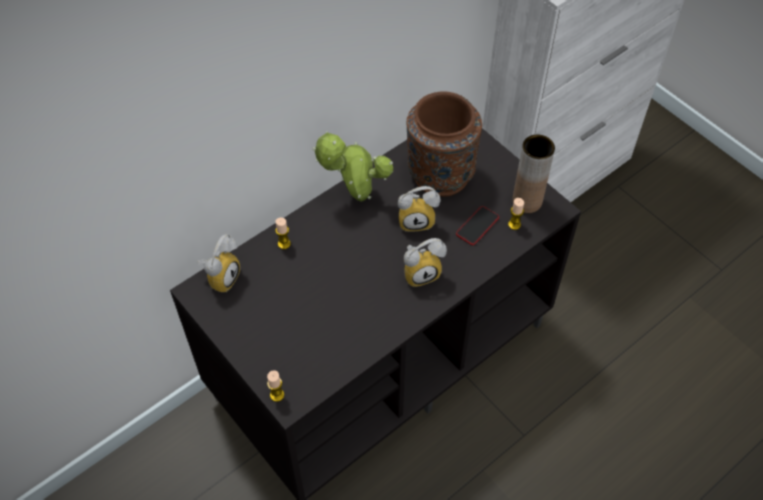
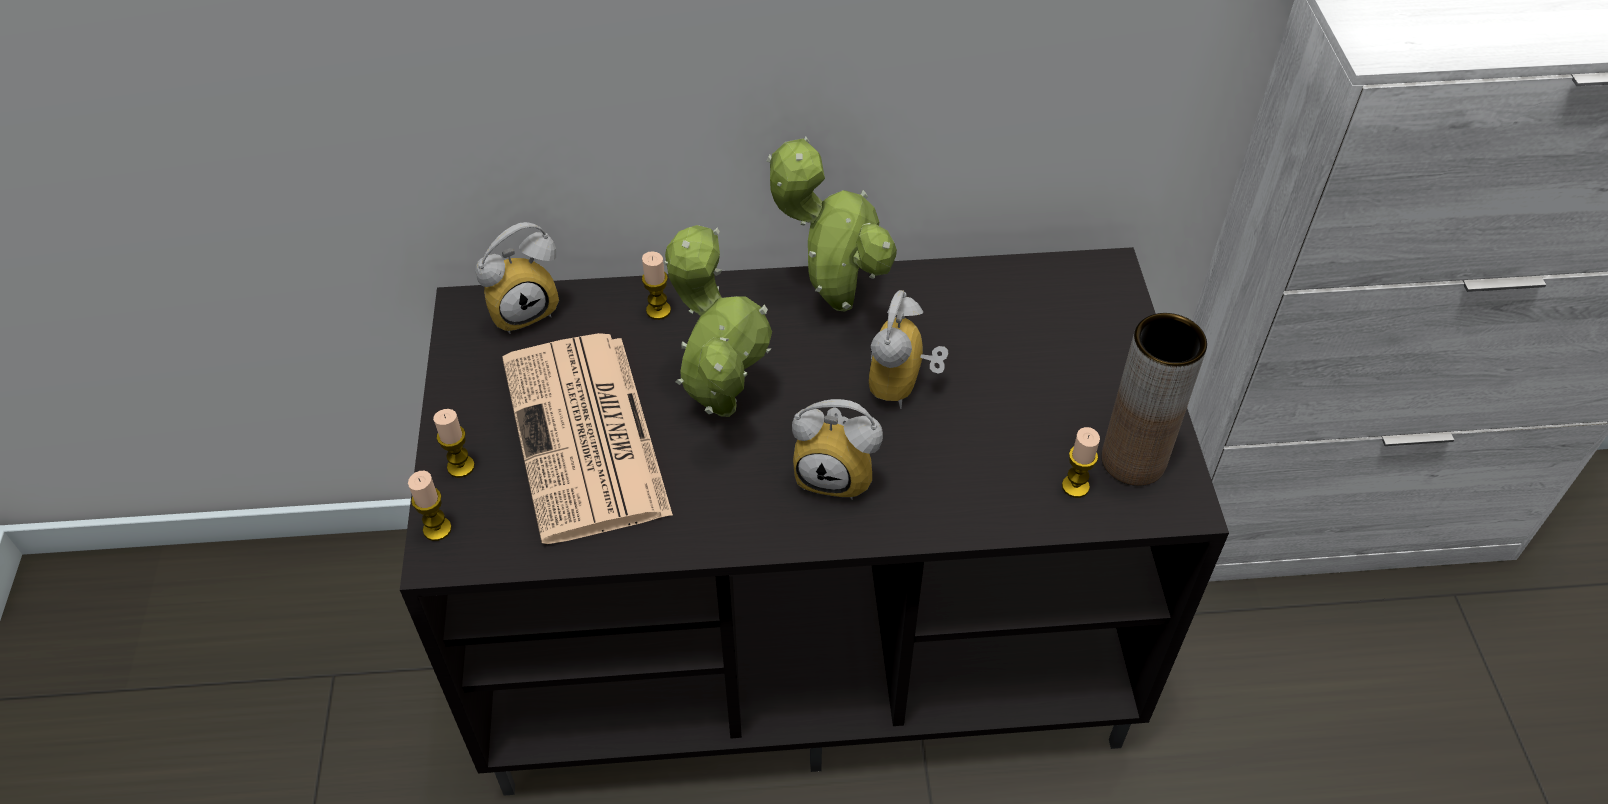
camera: 35 degrees right, 5 degrees down
(261, 363) = (461, 466): none -> candle
(305, 318) = (587, 439): none -> newspaper
(347, 269) = (720, 401): none -> potted plant
(417, 220) = (904, 387): alarm clock -> alarm clock turned 75 degrees clockwise
(440, 174) = (1009, 335): brown vase -> none
(477, 226) = (1003, 452): phone -> none

